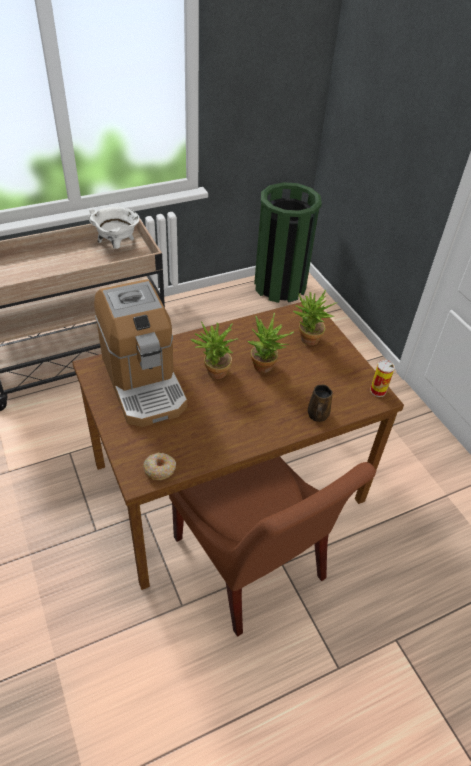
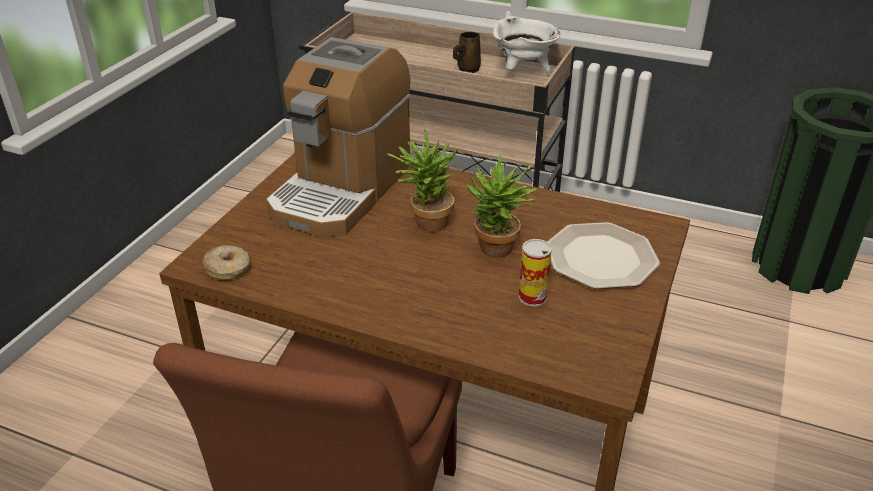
camera: 50 degrees right, 10 degrees down
(307, 341) = (600, 257): potted plant -> plate
(317, 415) = (479, 337): brown mug -> brown mug (467, 69)
(378, 391) = (616, 368): can -> can (532, 297)

